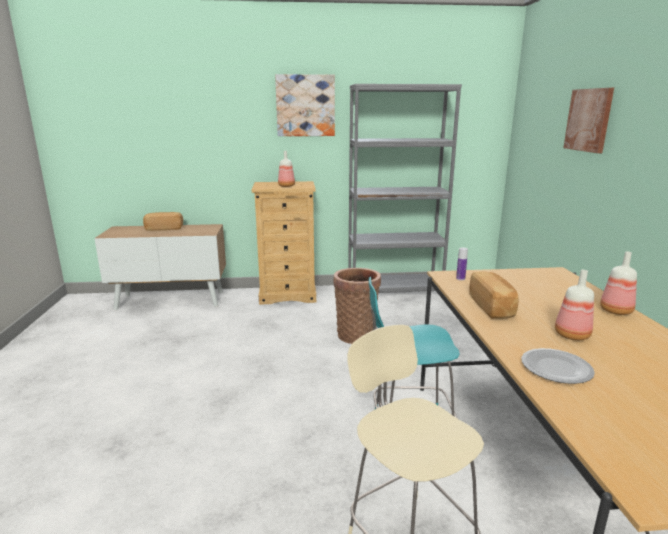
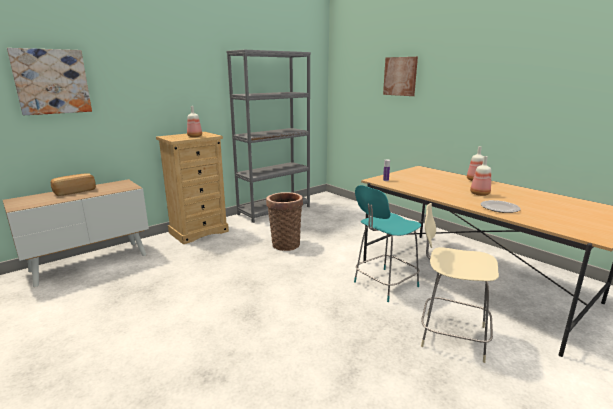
camera: 35 degrees left, 0 degrees up
(305, 105) = (193, 67): picture -> picture (52, 81)
(492, 307) = (427, 190): bread -> none

